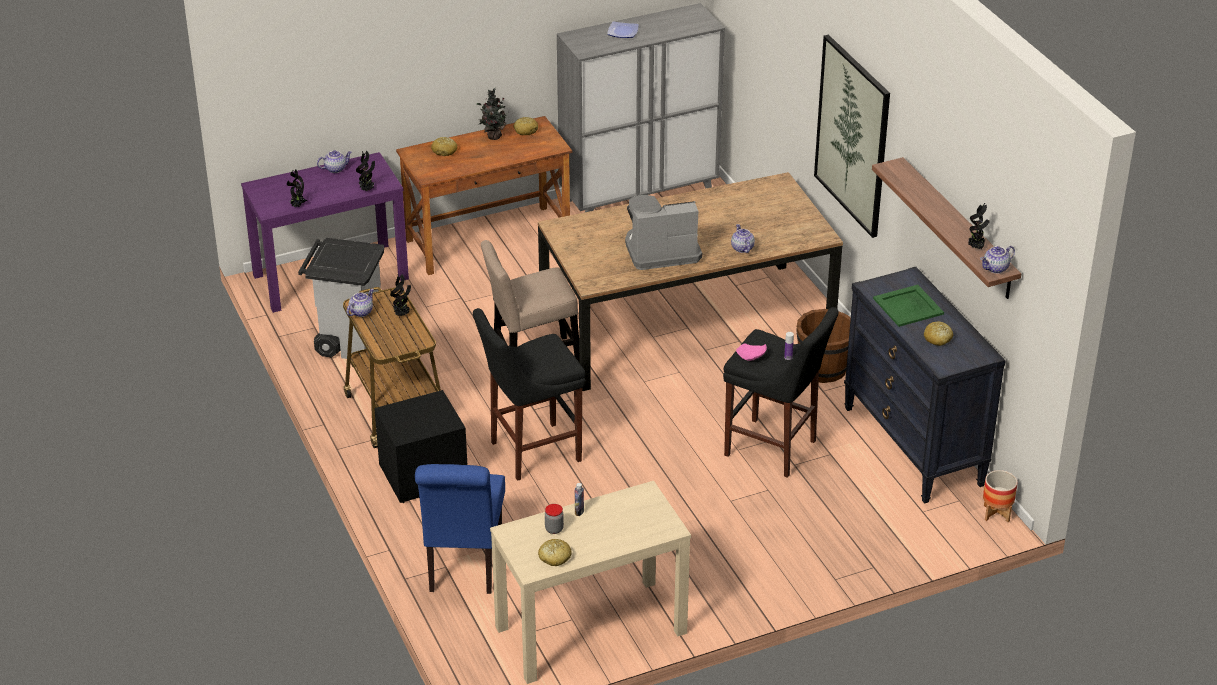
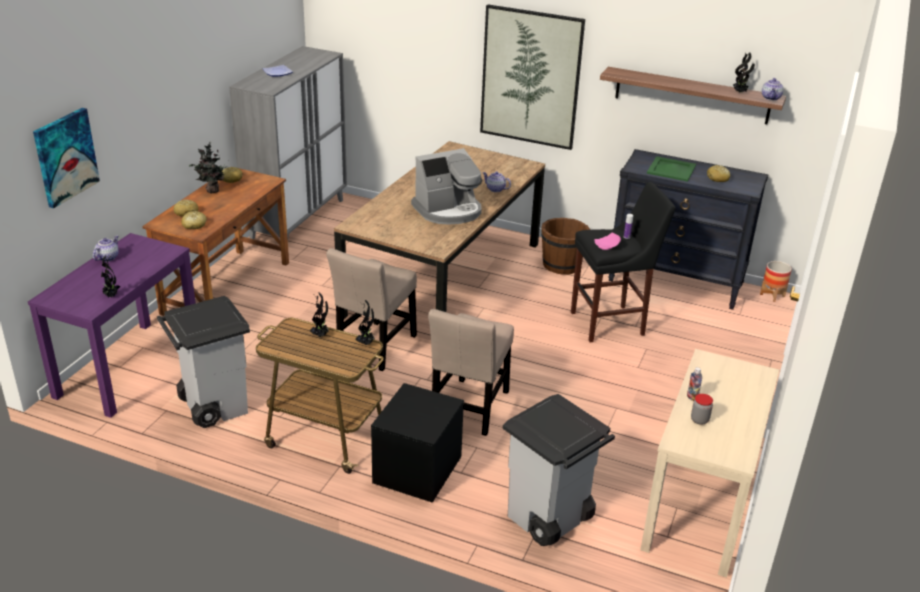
camera: 45 degrees left, 5 degrees down
(311, 68) = (65, 157): none -> picture
(361, 312) = (283, 349): teapot -> none
(367, 190) = (160, 261): potted plant -> potted plant (366, 343)
(463, 566) = (548, 519): blue chair -> grey trash can
(531, 452) = (469, 409): black stool -> beige chair
(554, 557) = (736, 440): bread -> bread (194, 225)
(661, 250) = (448, 211): coffee machine -> coffee machine turned 150 degrees counterclockwise

